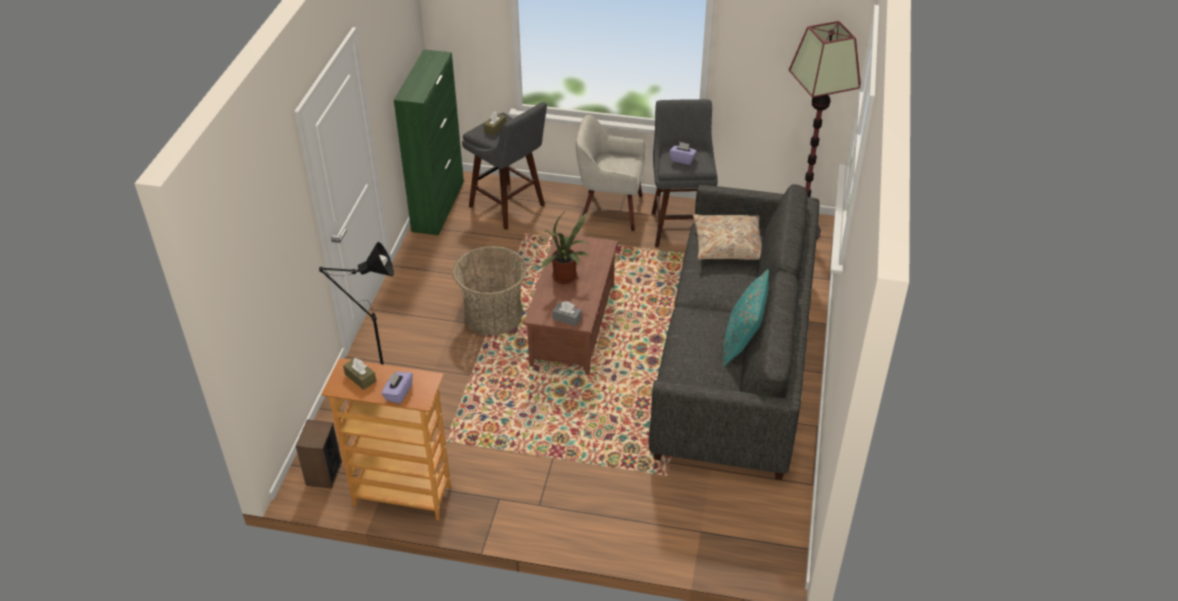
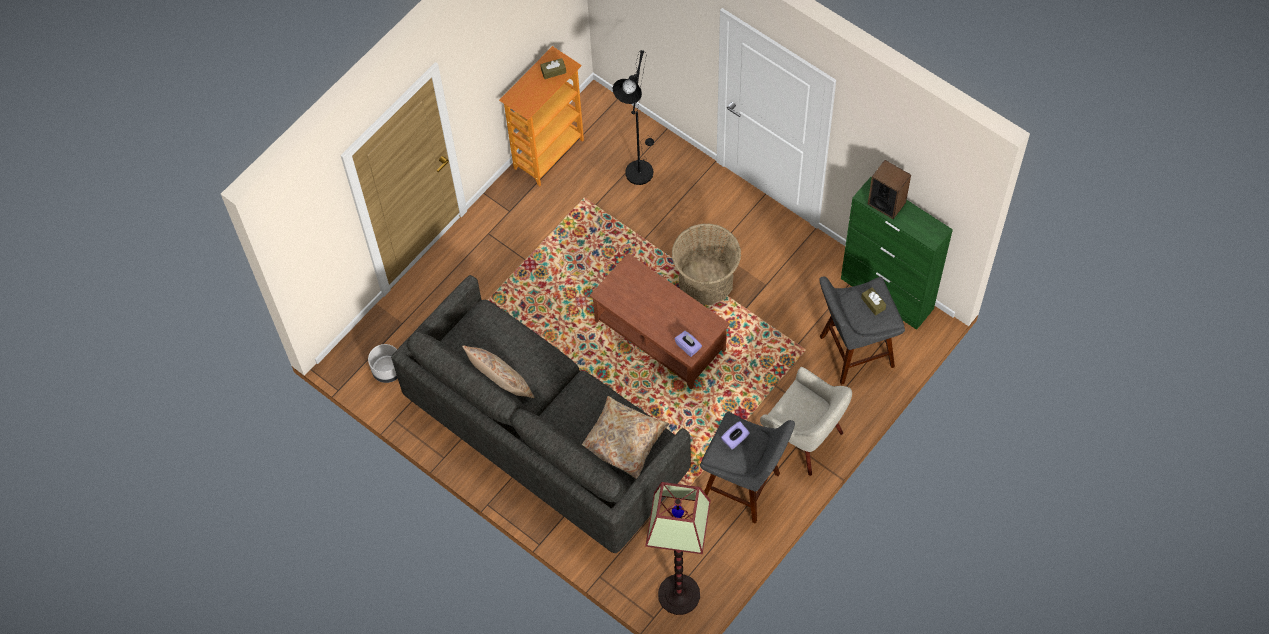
camera: 120 degrees right, 20 degrees up
(323, 473) = (598, 113): speaker -> speaker (886, 203)
(398, 393) = (525, 88): purple tissue box -> purple tissue box (688, 347)
(566, 278) = (663, 305): potted plant -> none
(567, 318) = (614, 284): grey tissue box -> none
(610, 210) = (803, 438): beige armchair -> beige armchair turned 90 degrees clockwise
(742, 343) = (501, 385): turquoise pillow -> beige pillow
(765, 517) = (387, 370): none -> grey planter

